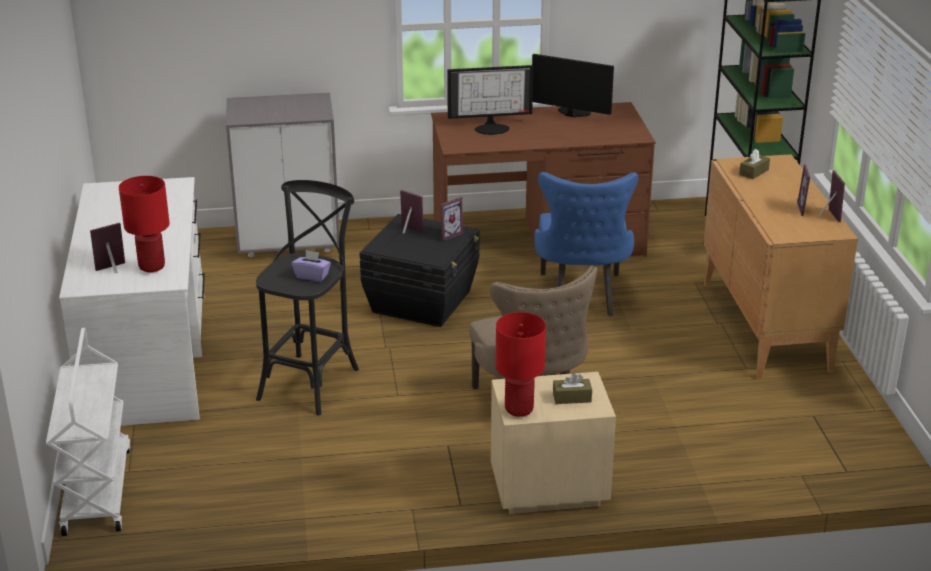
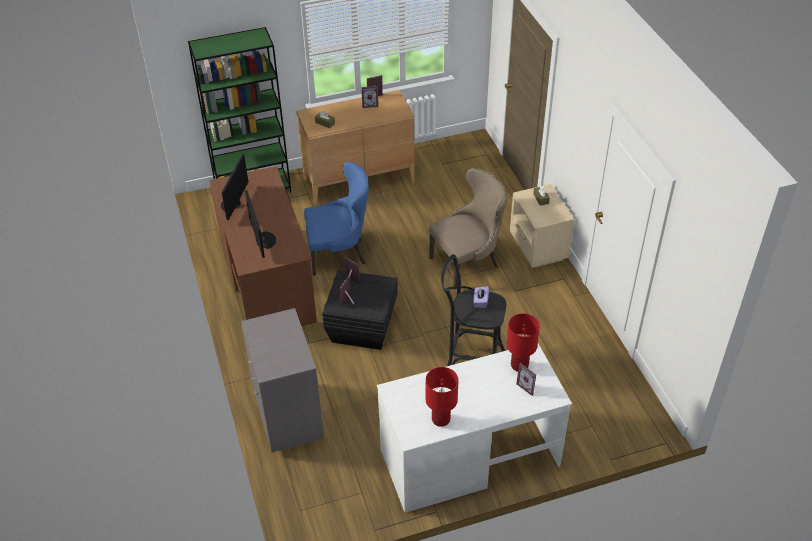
camera: 100 degrees left, 15 degrees up
(96, 490) = (615, 436): white cart -> none
(518, 411) = (560, 215): red table lamp -> red table lamp (441, 421)

